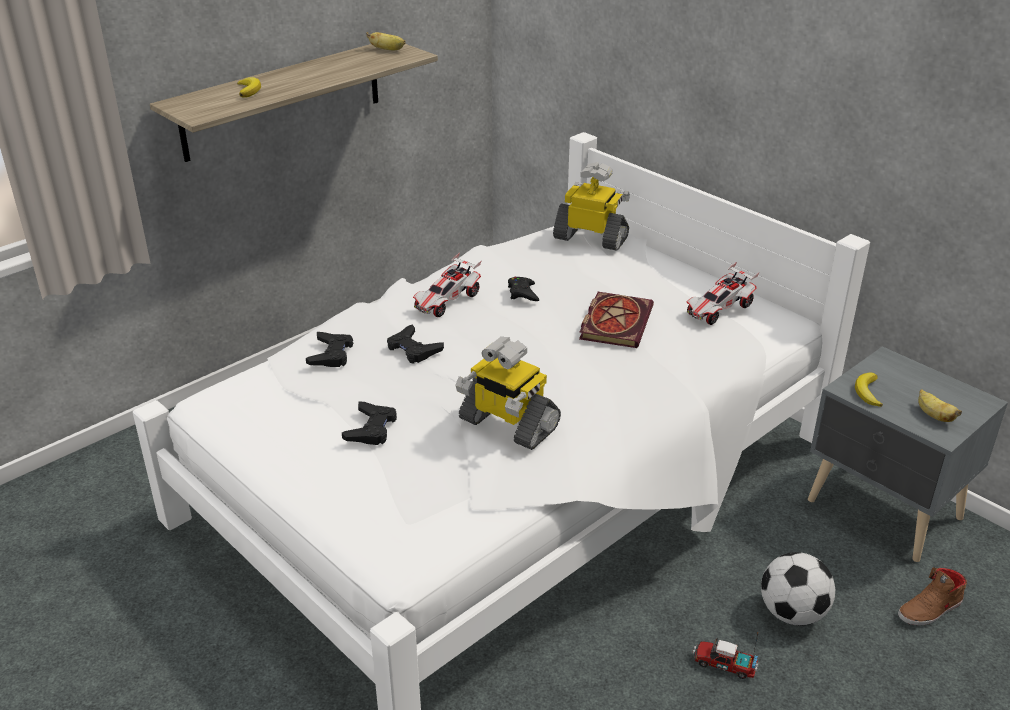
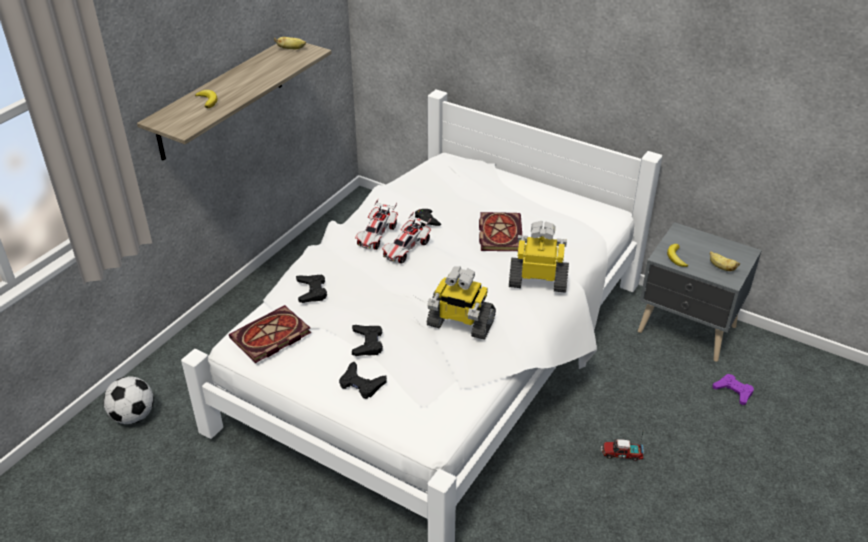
camera: 15 degrees left, 5 degrees up
(249, 400) = (270, 337): none -> book
(413, 349) = (370, 277): black game controller -> black game controller (361, 384)
(592, 238) = (456, 168): toy robot -> toy robot (538, 281)
(719, 310) = (564, 213): toy car -> toy car (406, 249)
(792, 613) = (652, 411): football -> football (133, 416)
(930, 609) = (733, 391): brown shoe -> purple game controller

